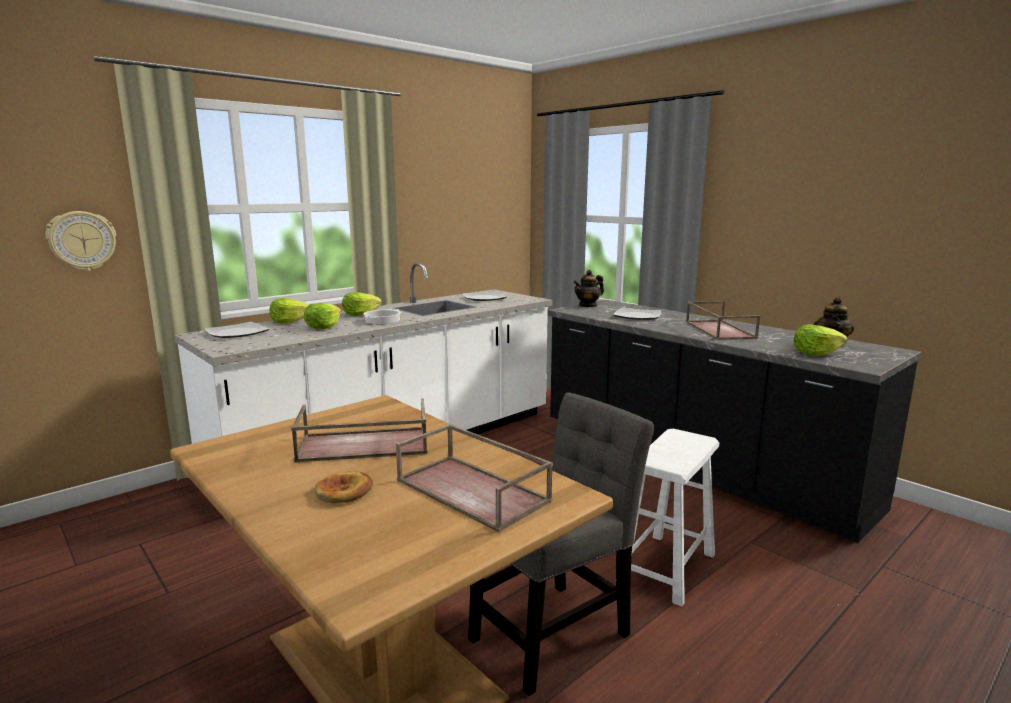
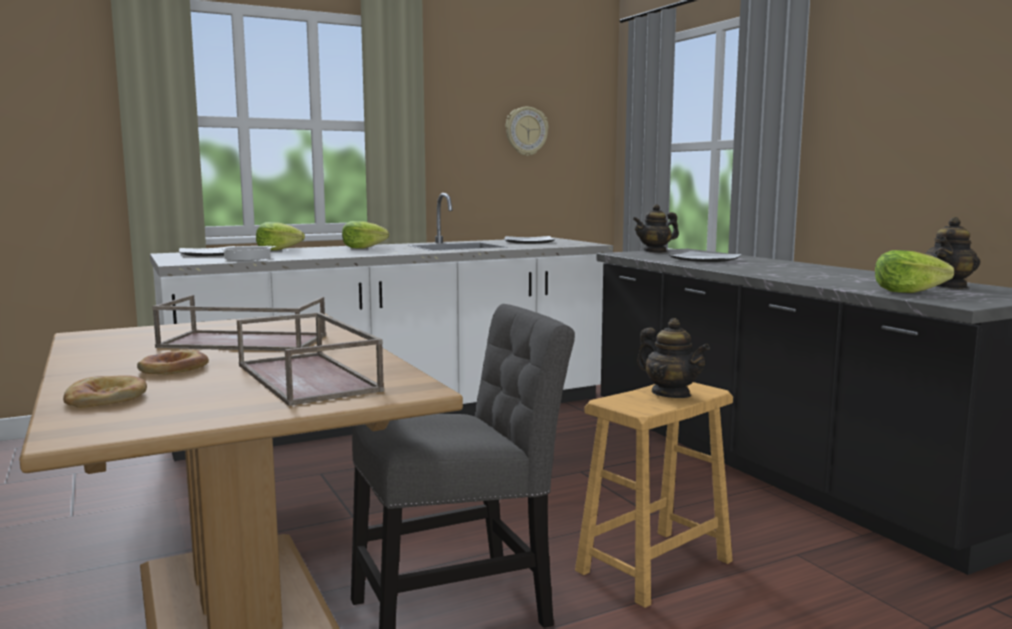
camera: 15 degrees right, 5 degrees down
(82, 241) = (67, 148): wall clock -> wall clock (526, 131)
(323, 327) = (307, 253): lettuce -> none
(331, 542) = (106, 397): none -> bread
(383, 320) = (379, 252): cooking pot -> cooking pot (247, 258)
(666, 567) = (654, 566): white stool -> brown stool
(681, 446) = (671, 394): none -> teapot
(718, 330) = (799, 271): brown tray -> none

